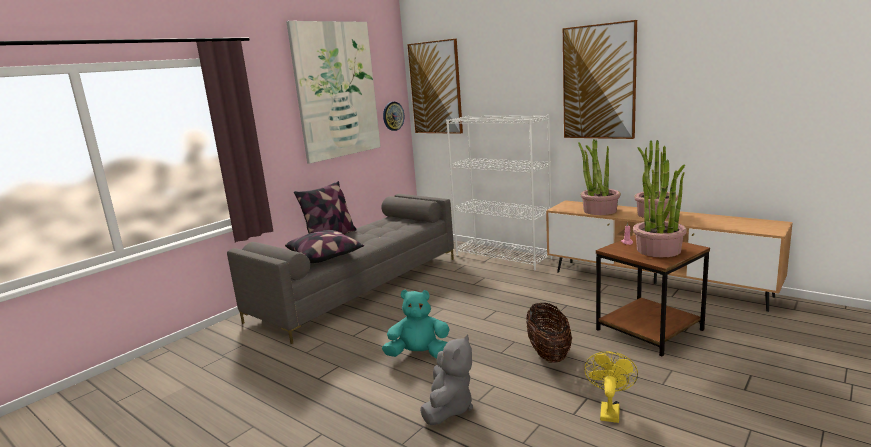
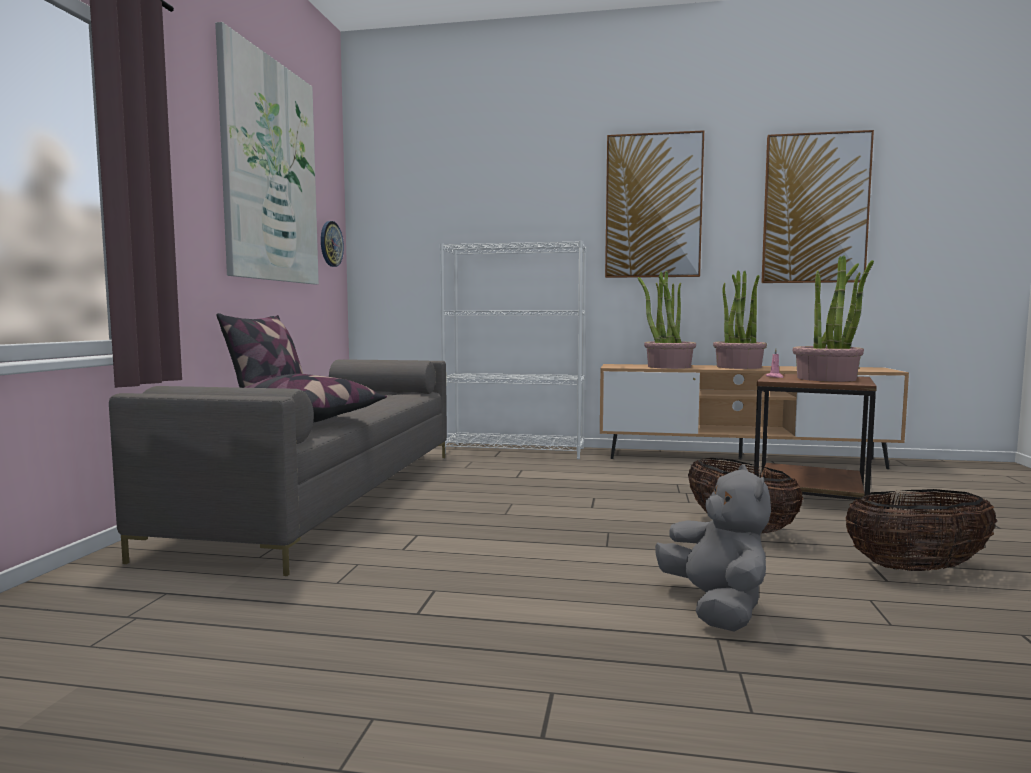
camera: 30 degrees left, 10 degrees down
(419, 355) = (560, 555): turquoise plush toy -> none
(436, 88) = (399, 210): picture -> picture (815, 209)
(609, 410) = (916, 569): yellow fan -> basket

